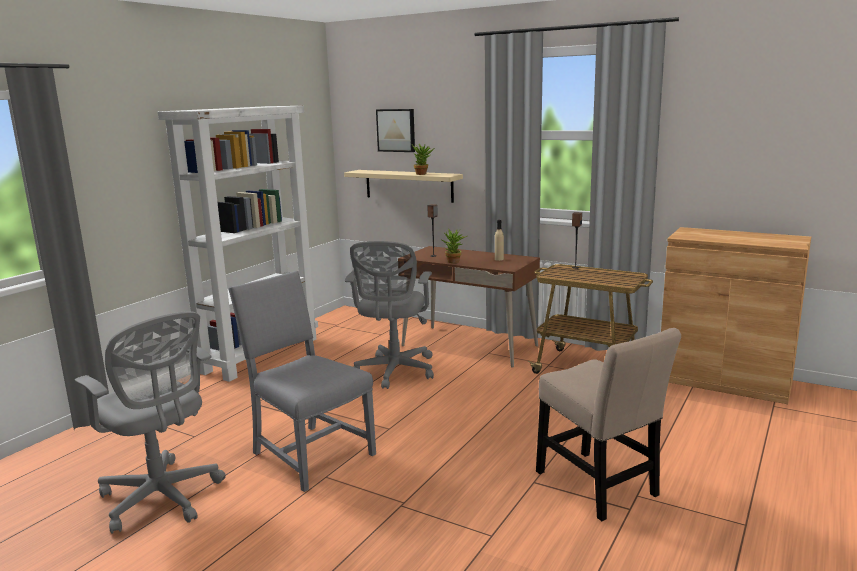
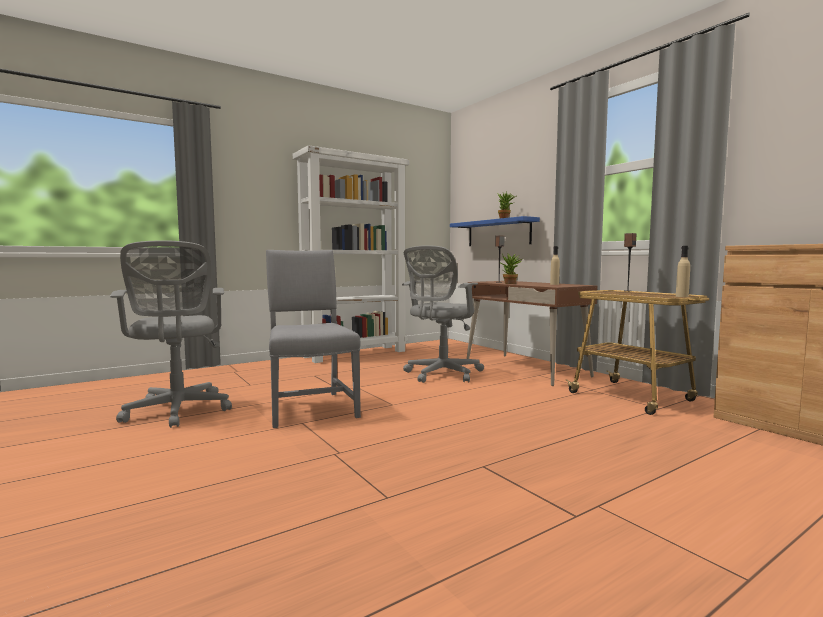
camera: 25 degrees right, 10 degrees down
(396, 130) = (492, 187): picture -> none
(408, 185) = (498, 233): beige shelf -> blue shelf
(599, 487) = (555, 487): beige chair -> none
(633, 281) = (682, 296): none -> beige bottle

